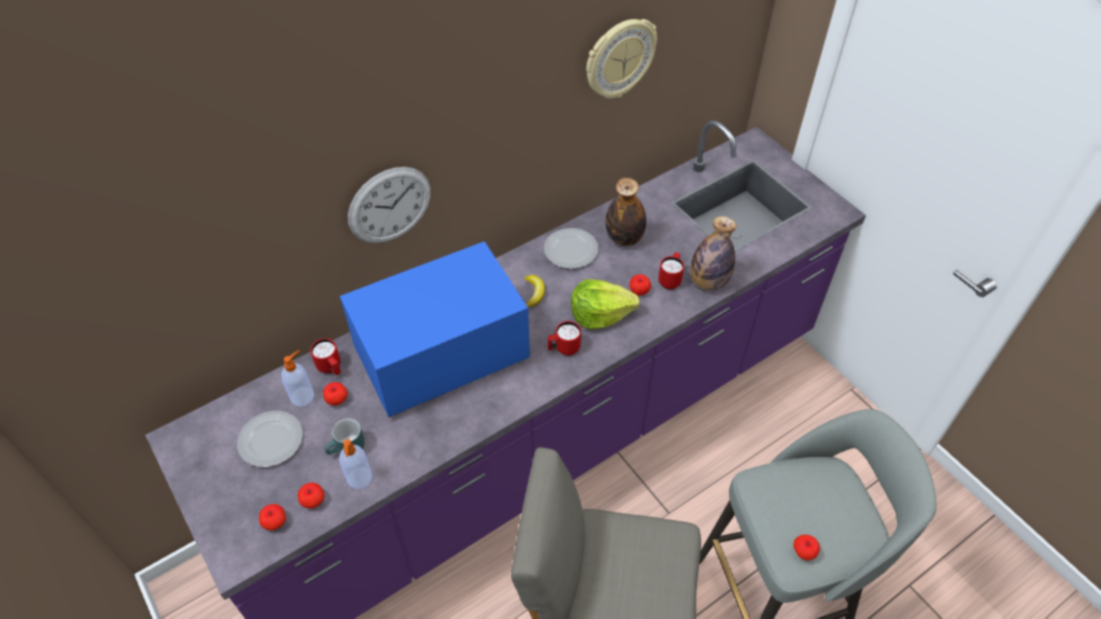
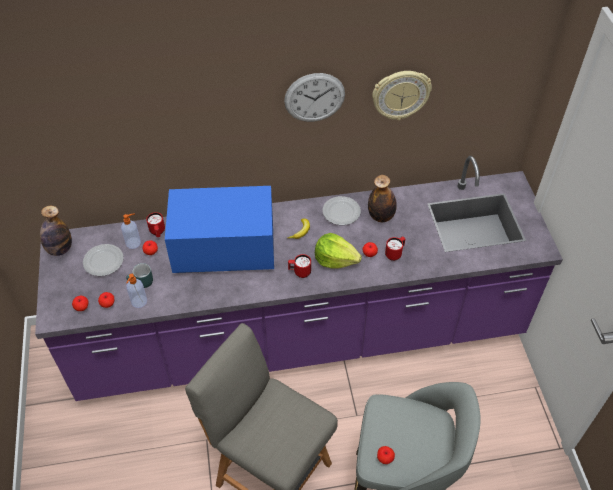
camera: 25 degrees right, 0 degrees up
(390, 205) = (217, 144): wall clock -> wall clock (314, 97)
(708, 282) = (419, 264): bottle -> bottle (60, 249)

